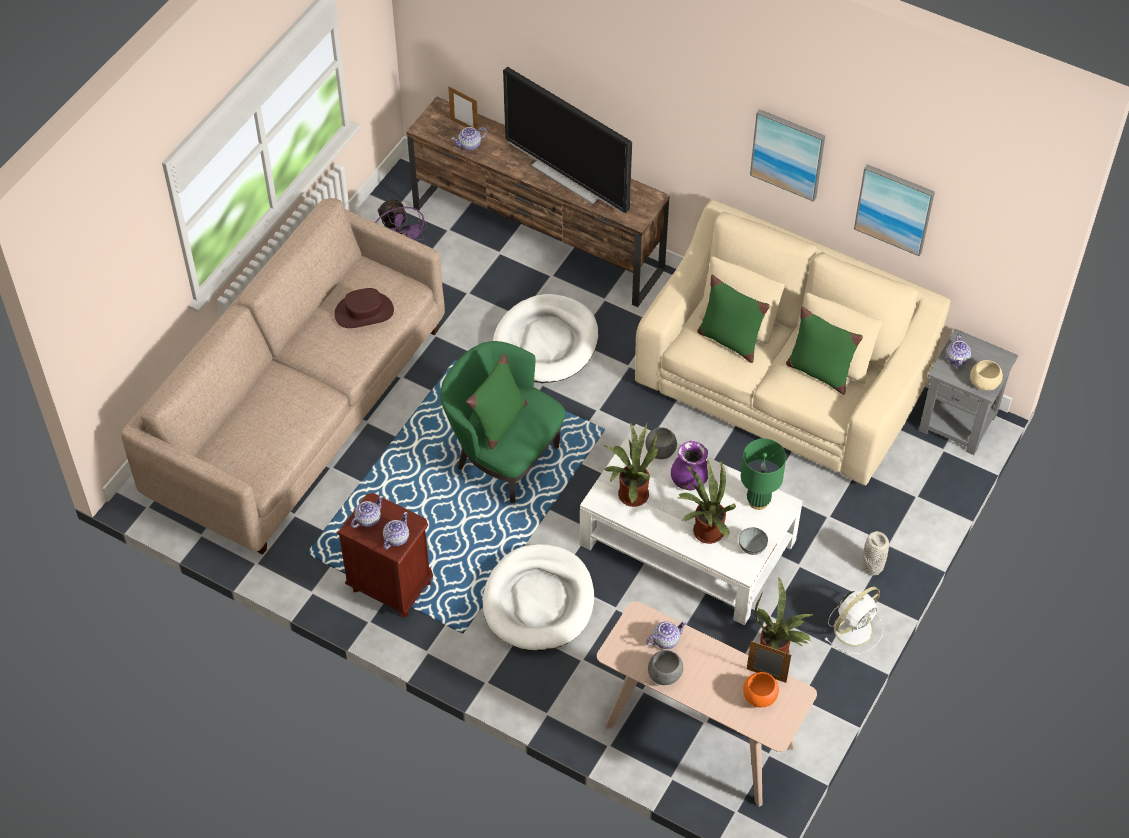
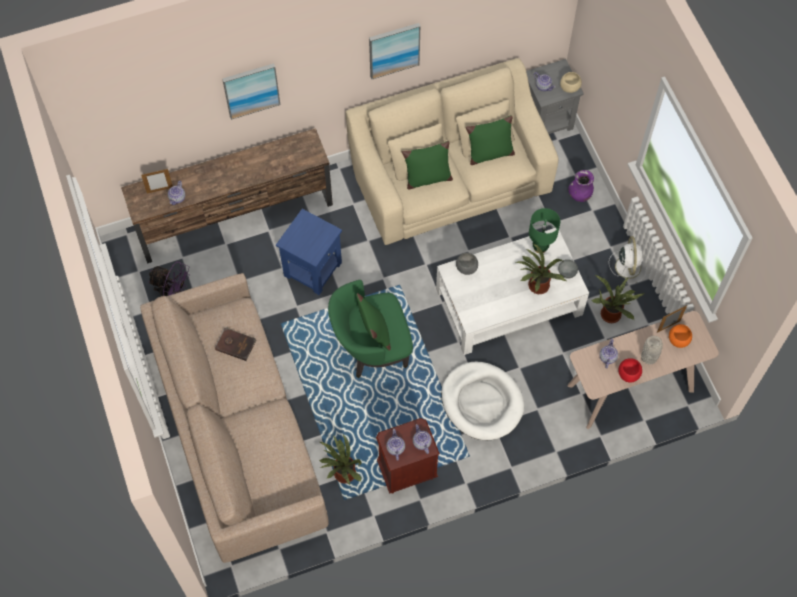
camera: 50 degrees left, 10 degrees up
(364, 312) = (235, 344): brown hat -> brown book
(546, 342) = (313, 268): white dog bed -> blue side table
(569, 178) = (254, 167): television -> none
(630, 493) = (481, 303): potted plant -> potted plant (342, 474)
(665, 675) = (629, 374): grey bowl -> red bowl
(689, 480) = (498, 269): purple vase -> purple vase (580, 194)
(872, 567) = (599, 228): grey vase -> grey vase (649, 357)
(894, 208) = (472, 33): picture -> picture (251, 90)

